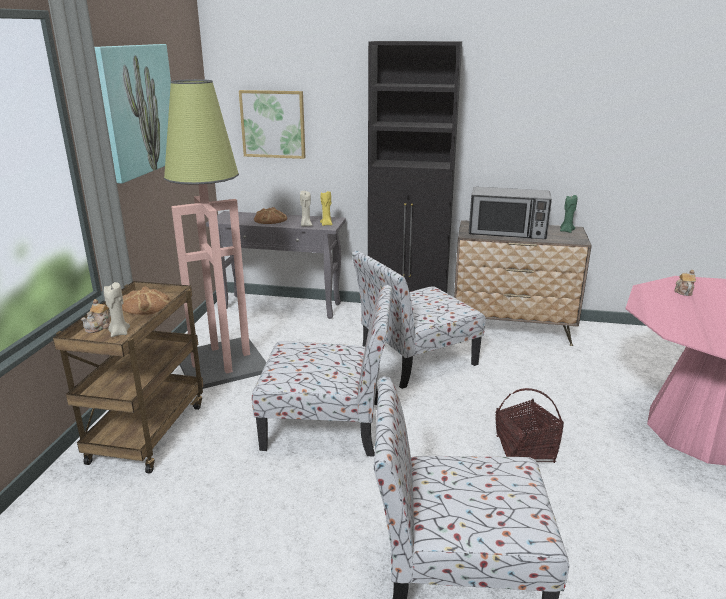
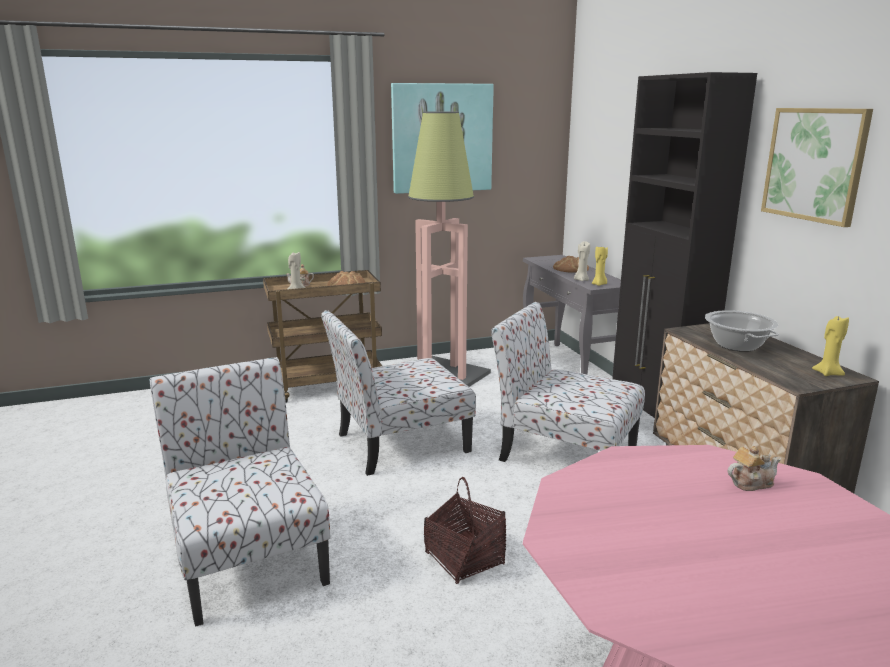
camera: 60 degrees right, 5 degrees down
(273, 124) = (602, 170): picture -> picture (814, 164)
(327, 425) = (399, 444): chair -> chair turned 90 degrees clockwise
(507, 232) = (737, 345): microwave -> cooking pot
(566, 231) = (827, 373): green candle -> yellow candle

